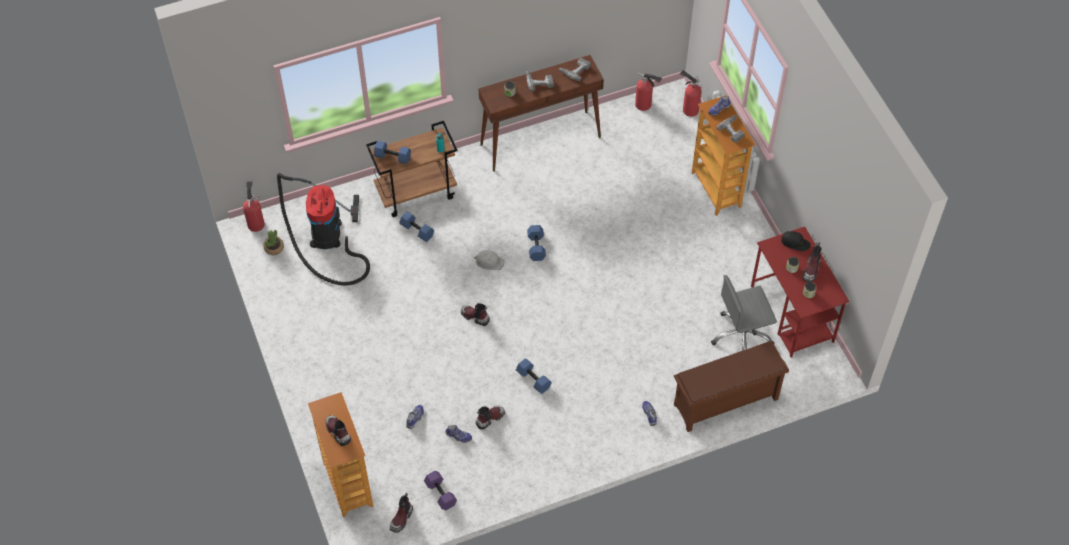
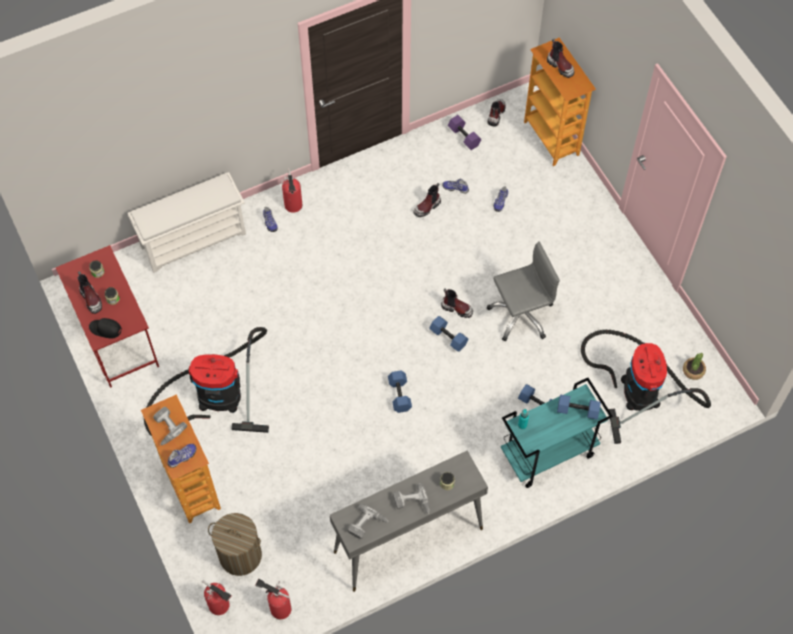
camera: 175 degrees right, 5 degrees up
(256, 223) = (723, 400): fire extinguisher -> fire extinguisher (293, 206)
(417, 192) = (547, 454): brown cart -> turquoise cart
(489, 261) = (450, 373): white hard hat -> none
(532, 380) = (389, 247): blue dumbbell -> blue dumbbell (449, 337)
(541, 141) = (407, 541): brown console table -> grey console table
(675, 140) = (240, 555): none -> laundry basket
(700, 257) = (214, 397): none -> vacuum cleaner
(725, 402) = (194, 239): brown shoe rack -> white shoe rack
(741, 336) = (173, 309): grey office chair -> grey office chair (520, 314)
(811, 269) = (91, 299): boot -> boot turned 135 degrees clockwise

